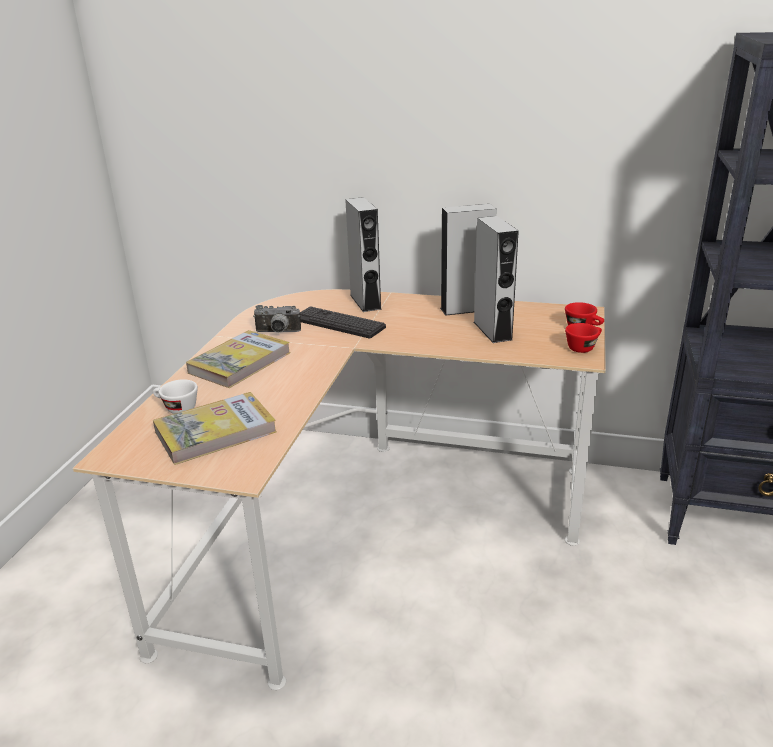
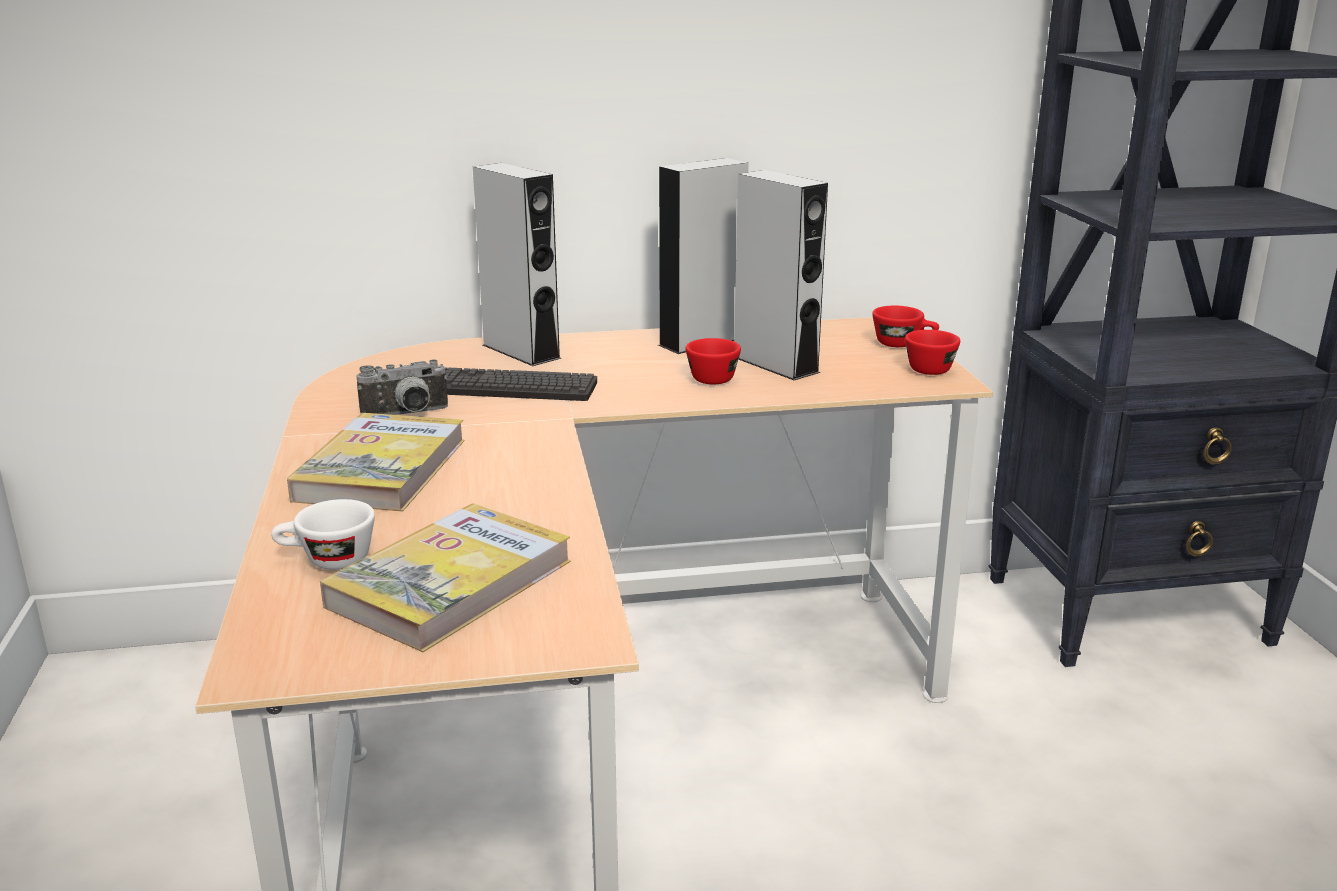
camera: 25 degrees left, 5 degrees down
(450, 333) = (713, 377): none -> red cup

